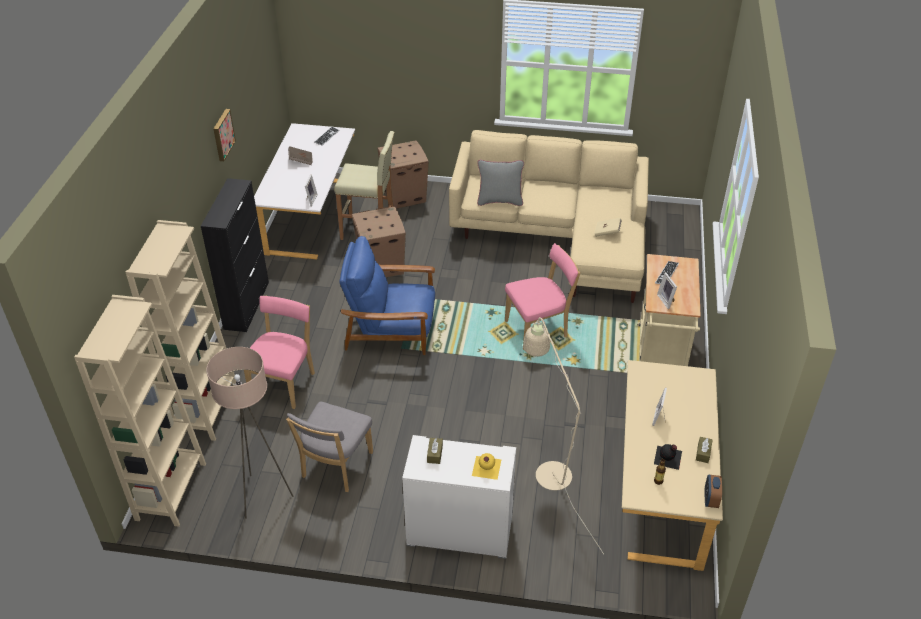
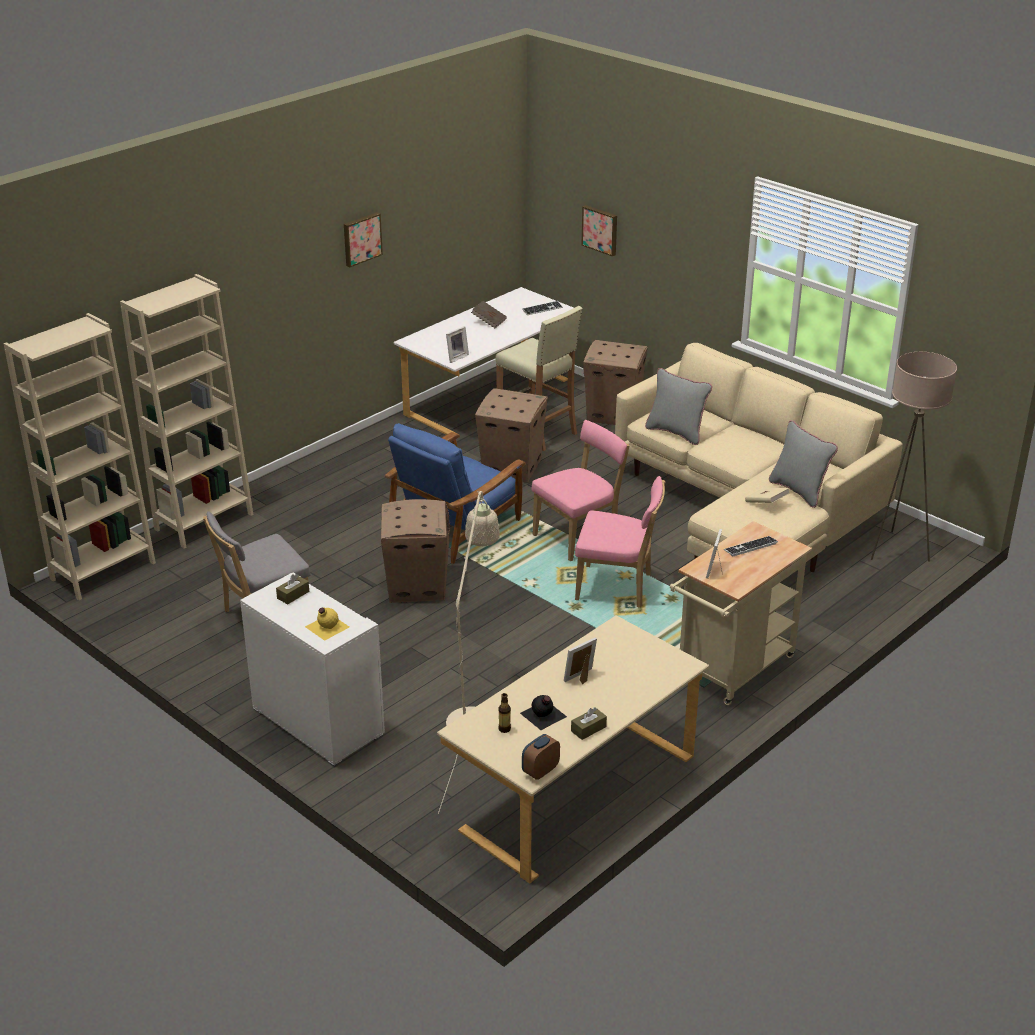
camera: 35 degrees right, 10 degrees down
(247, 305) = (338, 451): black cabinet -> none
(263, 496) = (174, 609): beige floor lamp -> beige floor lamp (897, 550)
(284, 383) = (298, 529): pink chair -> pink chair (579, 537)
(360, 65) = (600, 230): none -> picture
(391, 329) = (456, 525): blue armchair -> blue armchair turned 90 degrees counterclockwise
(414, 389) = (417, 585): none -> cardboard box
(615, 215) = (799, 491): none -> grey pillow

